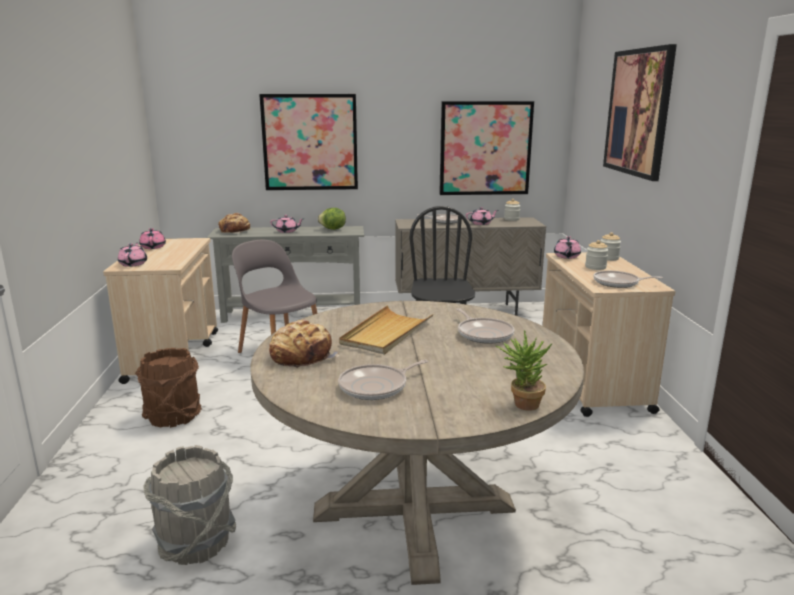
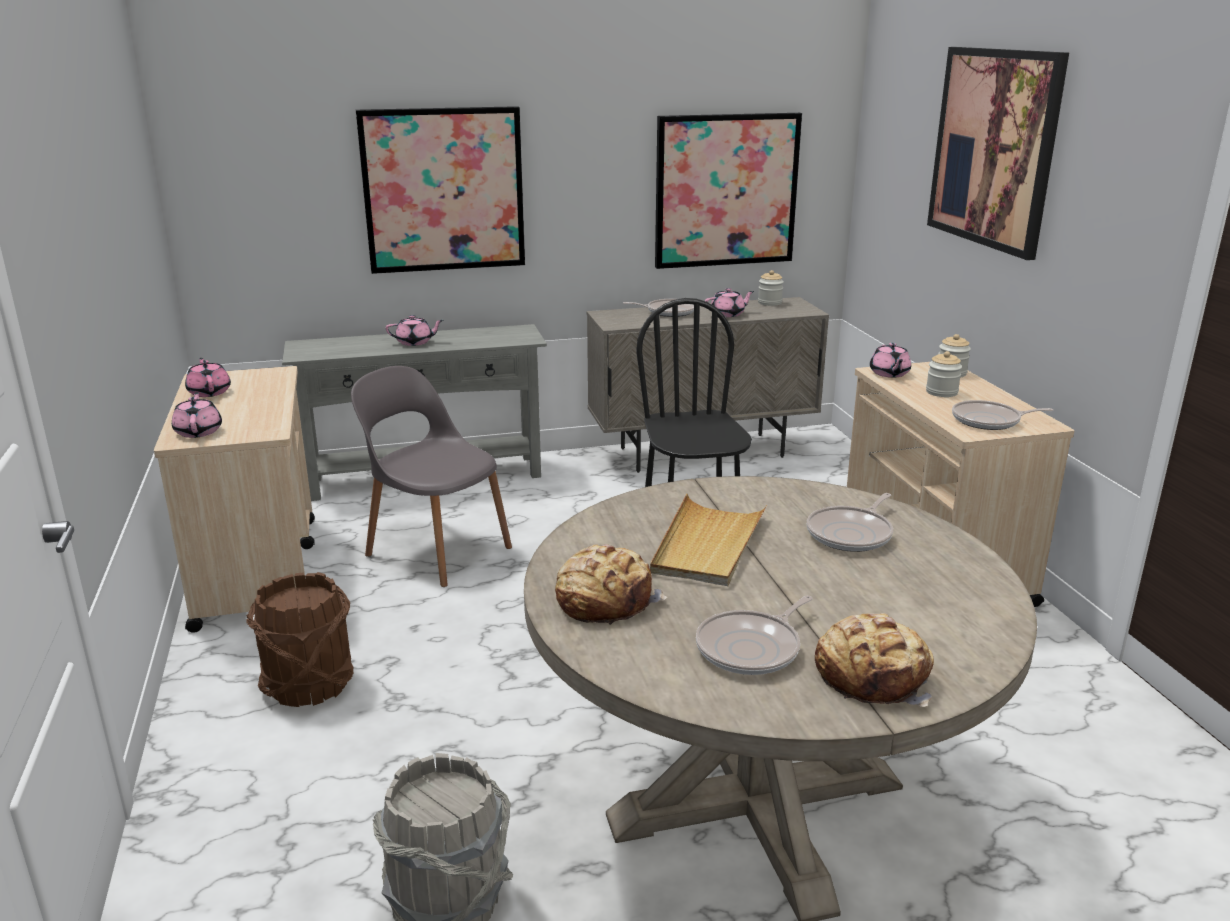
camera: 10 degrees left, 5 degrees up
(235, 231) = (325, 346): bread -> bread (873, 676)
(332, 229) = (489, 334): lettuce -> none
(483, 334) = (851, 534): frying pan -> frying pan turned 75 degrees clockwise
(521, 404) = (974, 658): potted plant -> none

